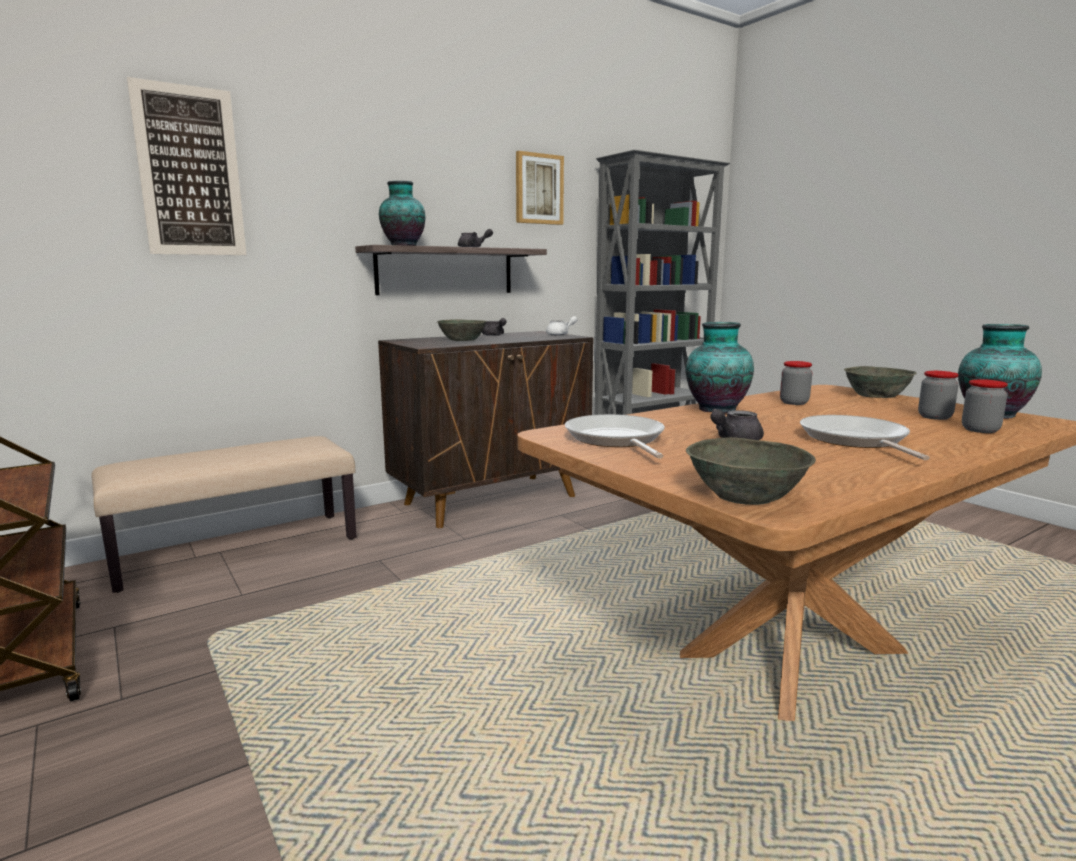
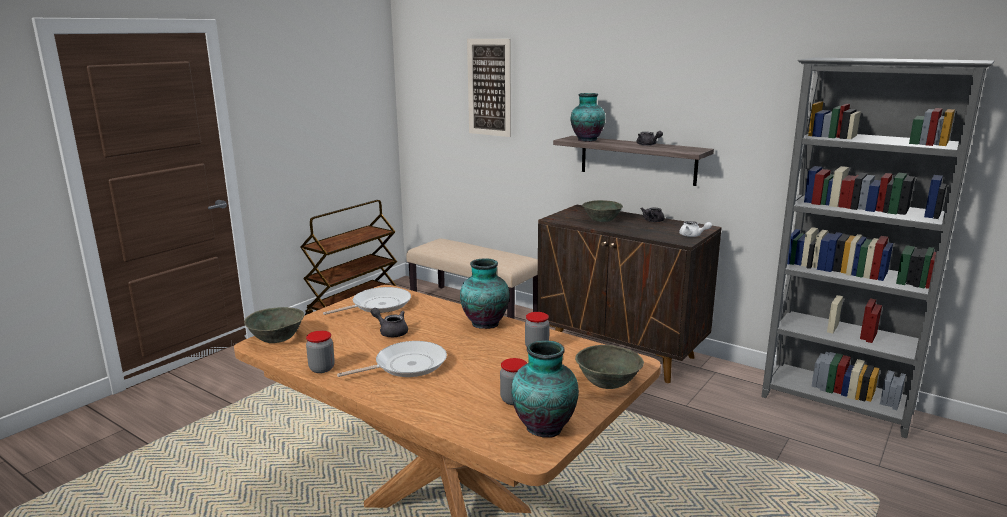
camera: 70 degrees right, 5 degrees up
(538, 189) = (738, 91): picture -> none
(980, 430) = (468, 413): jar -> jar (322, 368)

